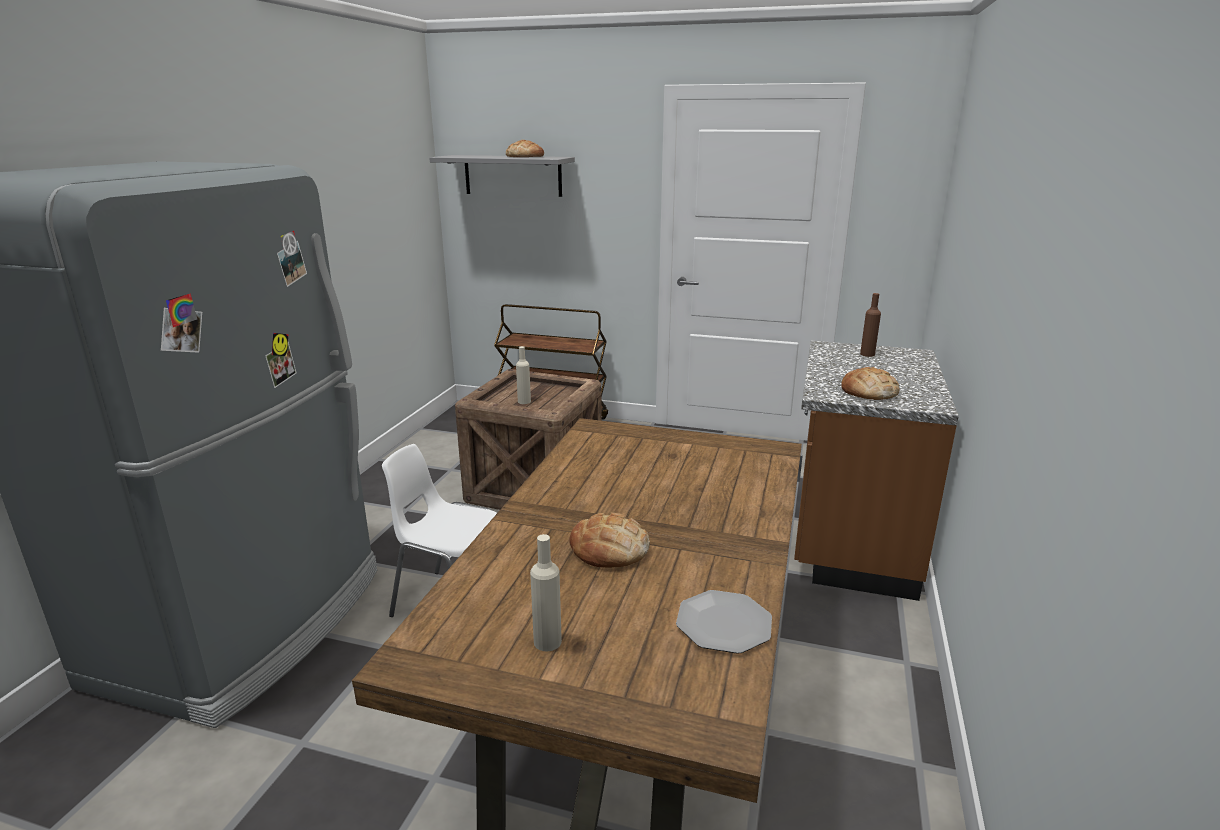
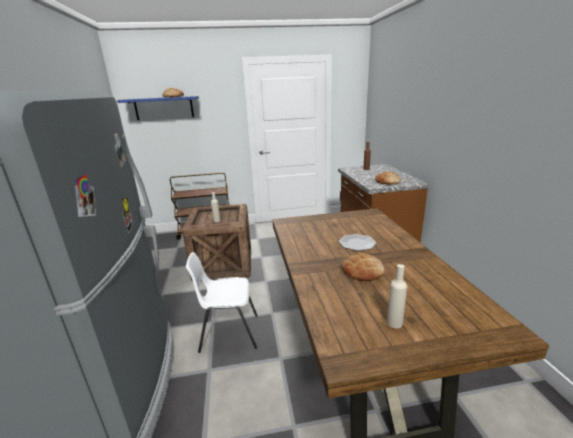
camera: 25 degrees left, 0 degrees up
(513, 175) = (164, 108): grey shelf -> blue shelf
(724, 623) = (449, 287): plate -> plate (357, 243)

